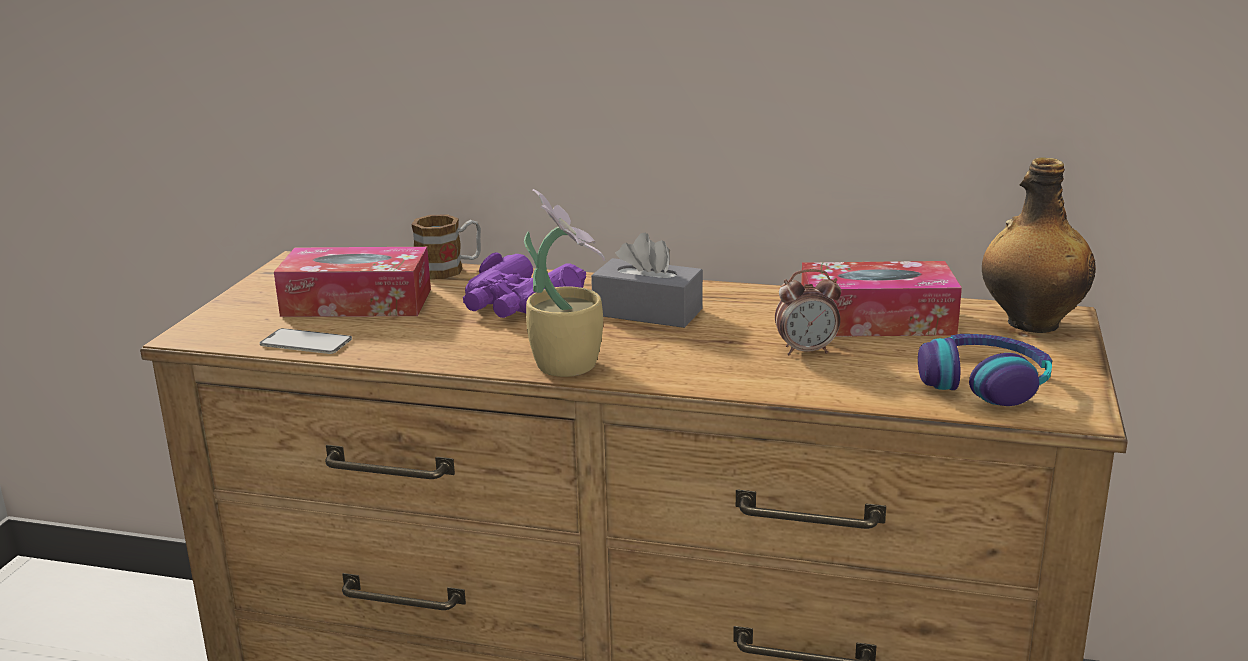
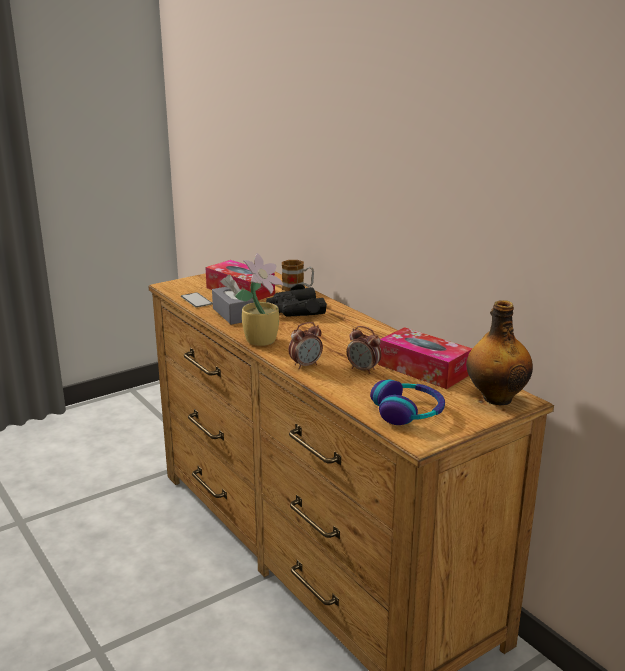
camera: 40 degrees right, 0 degrees up
(518, 303) = (295, 310): purple binoculars -> black binoculars
(647, 312) = (335, 331): grey tissue box -> grey tissue box (233, 314)
(715, 376) = (305, 365): none -> alarm clock

